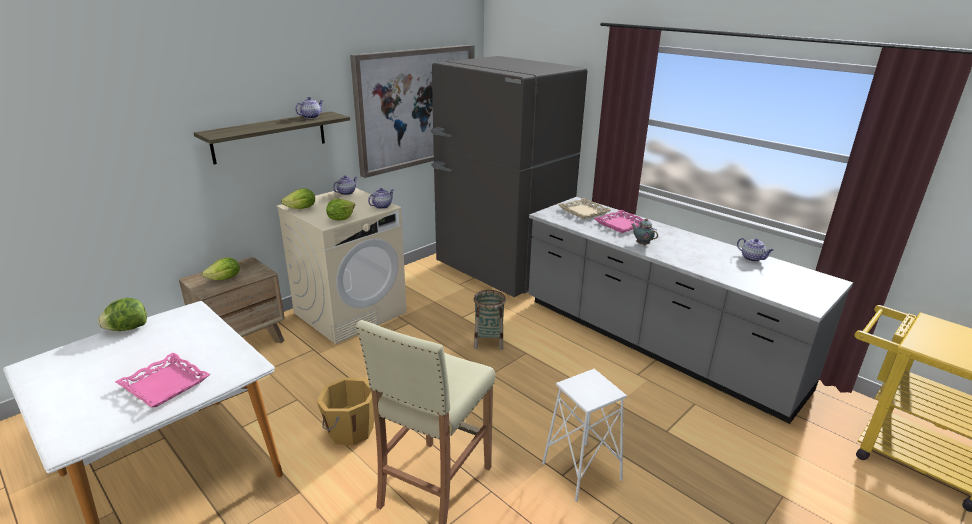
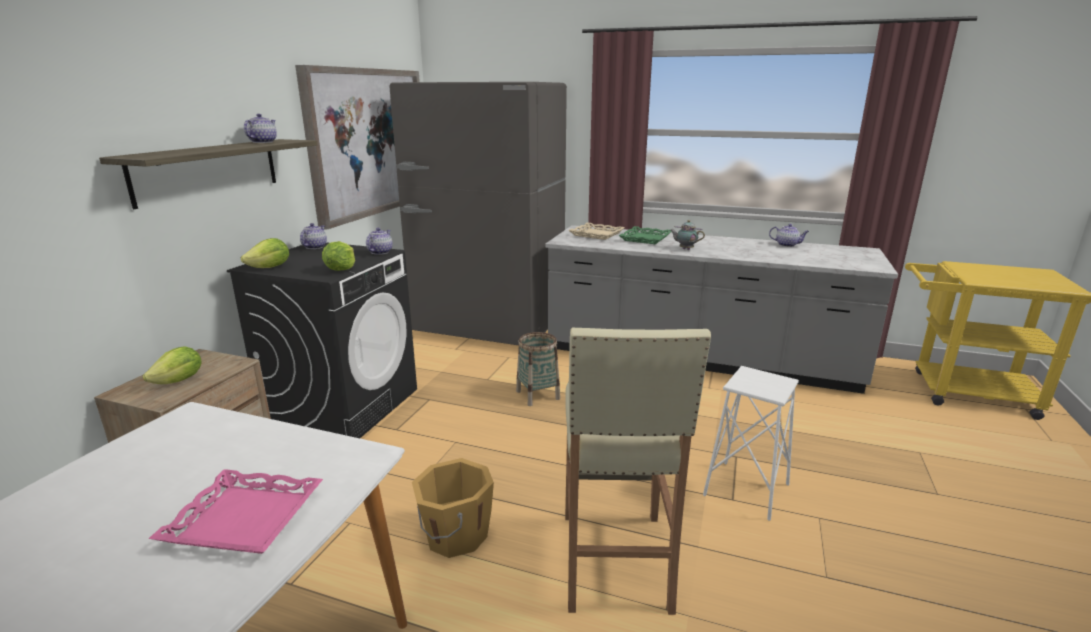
camera: 25 degrees left, 5 degrees down
(127, 329) = (85, 465): lettuce -> none
(350, 312) = (343, 405): beige washing machine -> black washing machine
(621, 224) = (645, 238): pink tray -> green tray

